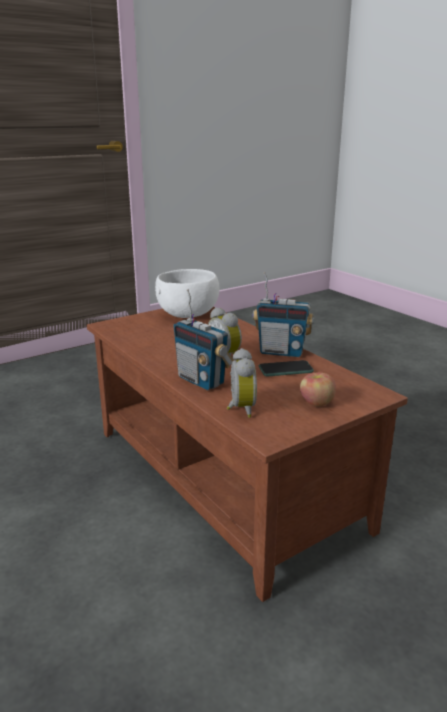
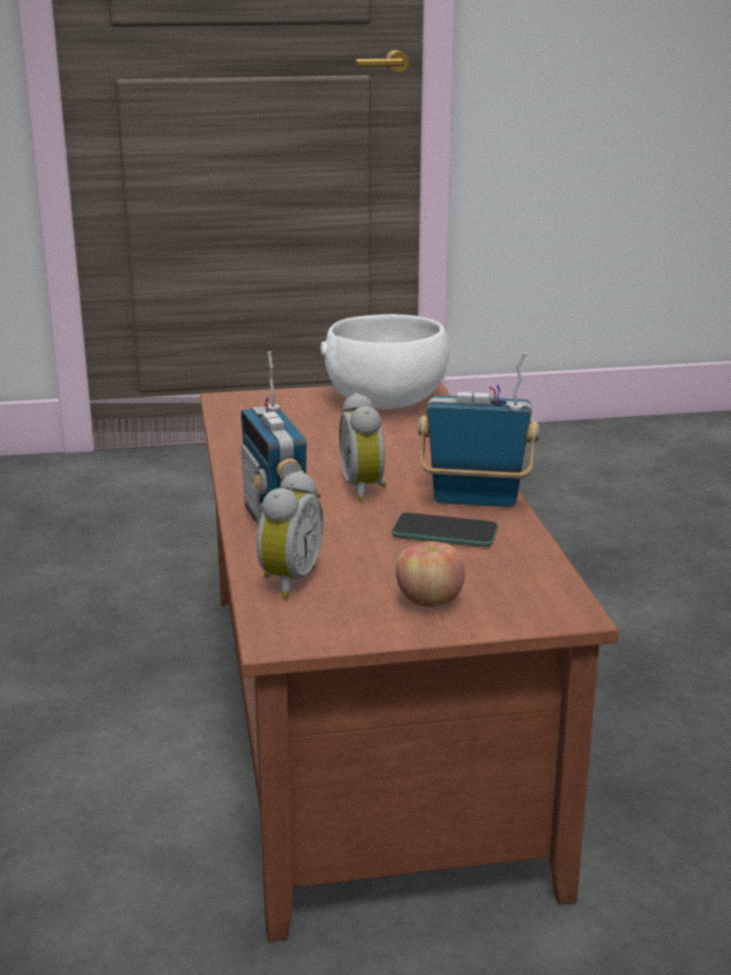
camera: 25 degrees right, 0 degrees up
(281, 352) = (475, 500): radio -> radio turned 150 degrees clockwise

